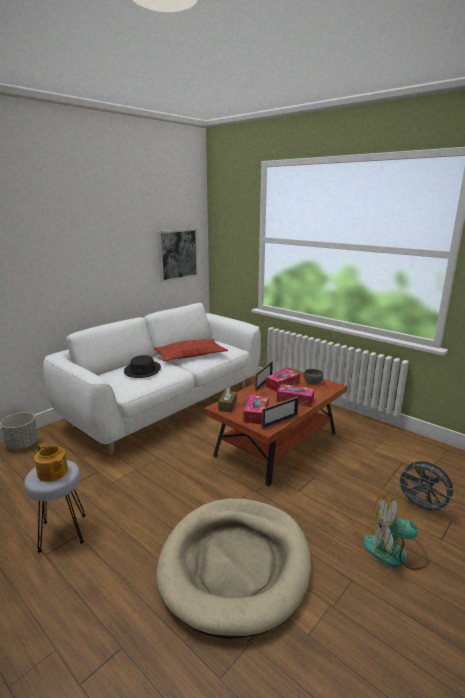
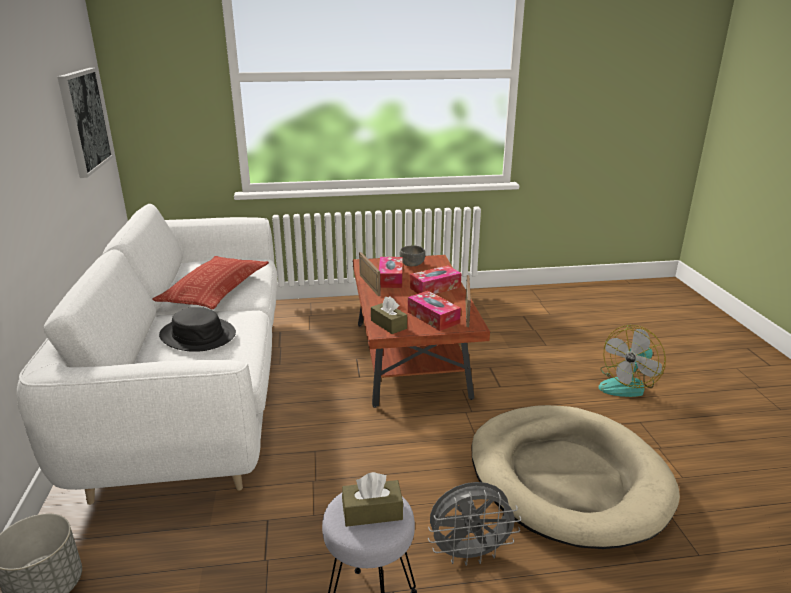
camera: 50 degrees left, 5 degrees up
(53, 473) = (372, 512): teapot -> brown tissue box
(421, 507) = (588, 342): grey fan -> grey fan (469, 554)

